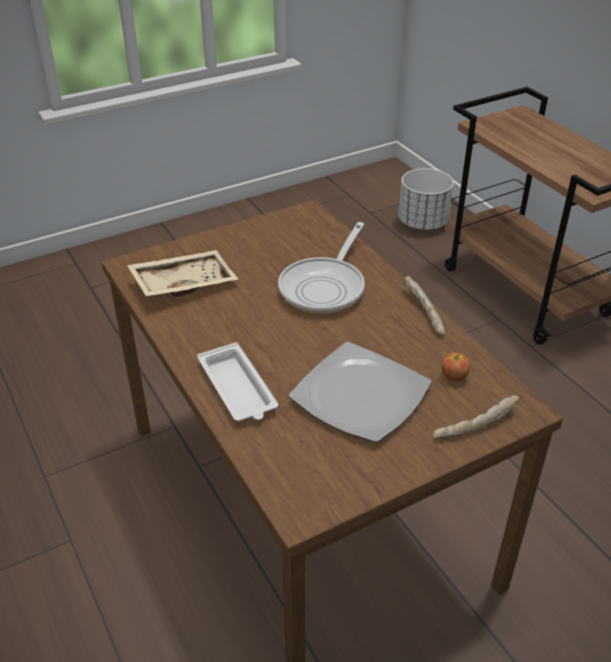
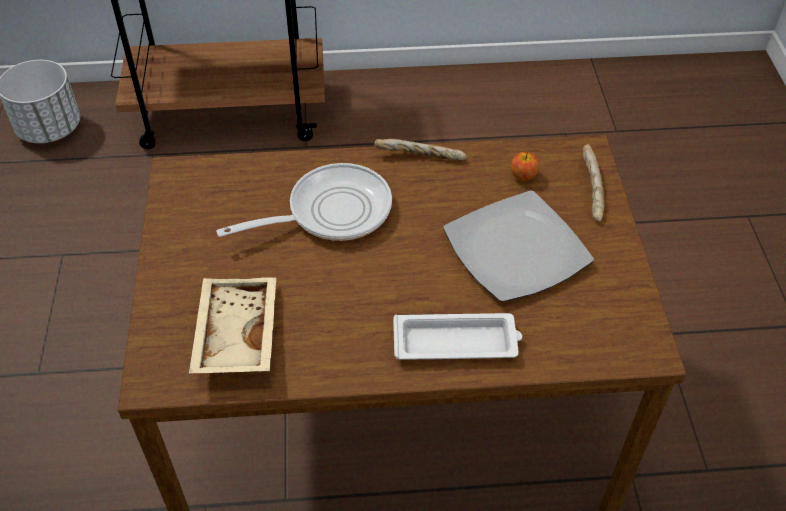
camera: 65 degrees left, 10 degrees up
(325, 287) = (331, 212): frying pan -> frying pan turned 75 degrees counterclockwise

